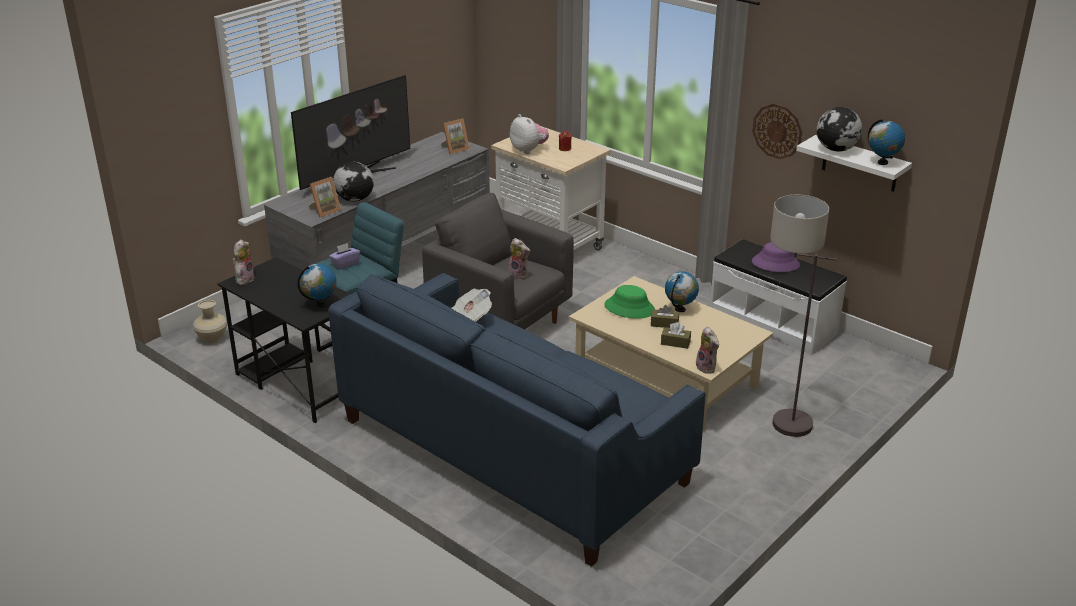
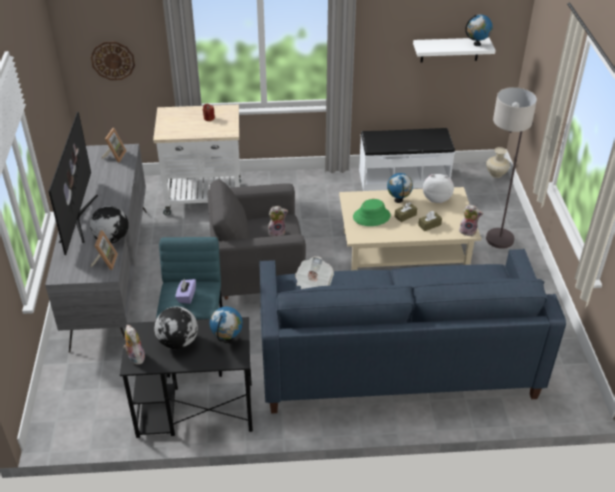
camera: 45 degrees left, 10 degrees up
(212, 338) = (69, 423): beige vase -> beige vase (496, 174)
(528, 150) = (187, 131): plush toy -> plush toy (436, 198)
(775, 263) = (403, 139): purple hat -> none
(777, 131) = (381, 46): wall clock -> wall clock (113, 60)
(836, 149) = (441, 46): globe -> globe (178, 342)

